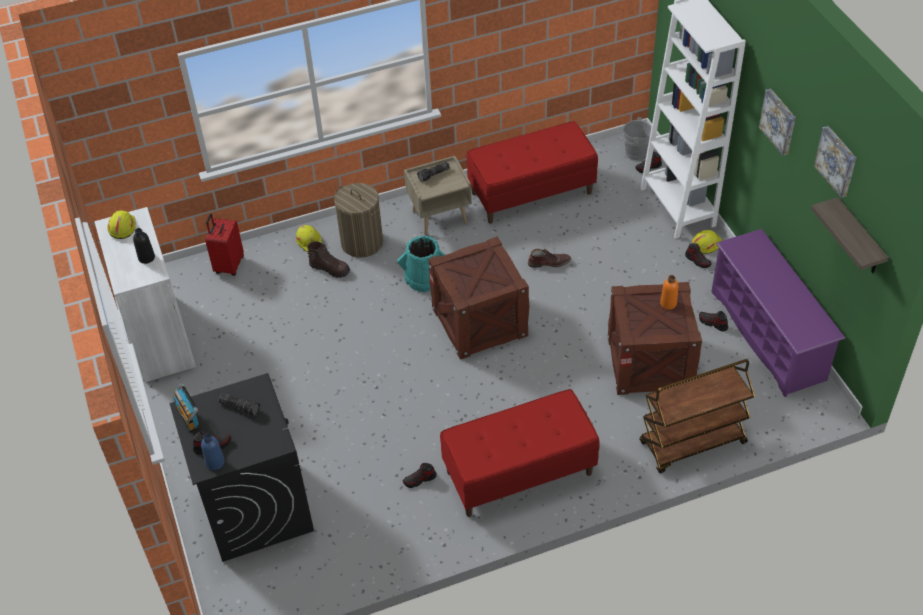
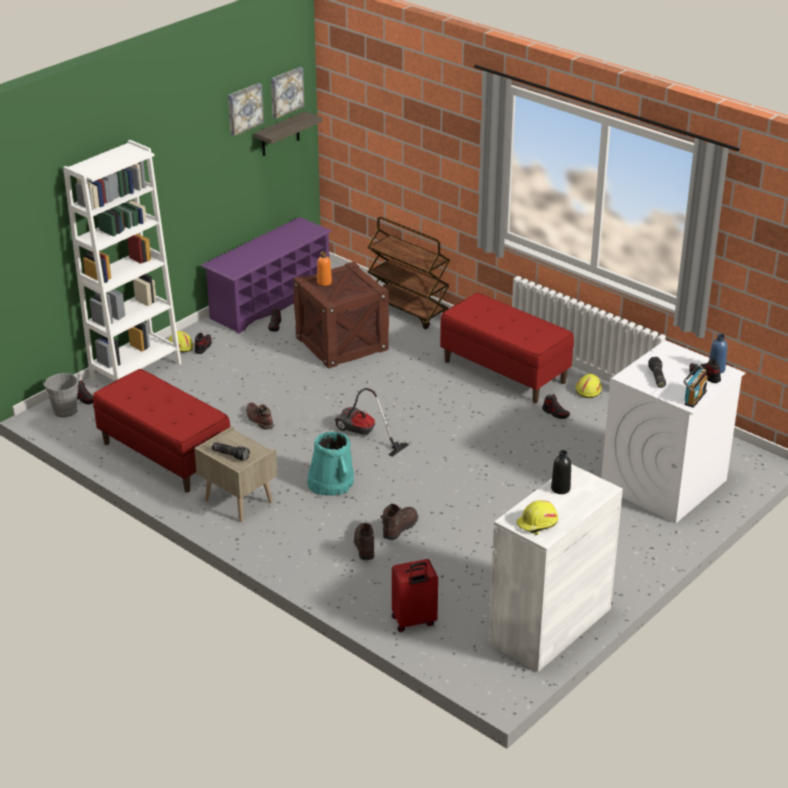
camera: 120 degrees left, 15 degrees down
(255, 506) = (663, 484): black washing machine -> white washing machine
(310, 241) = (335, 576): yellow hard hat -> yellow hard hat (588, 390)
(336, 297) = (399, 528): none -> brown boot
(362, 243) = (311, 539): laundry basket -> none
(479, 322) = (363, 435): crate -> vacuum cleaner
(779, 121) = (182, 158): picture -> picture (286, 92)

